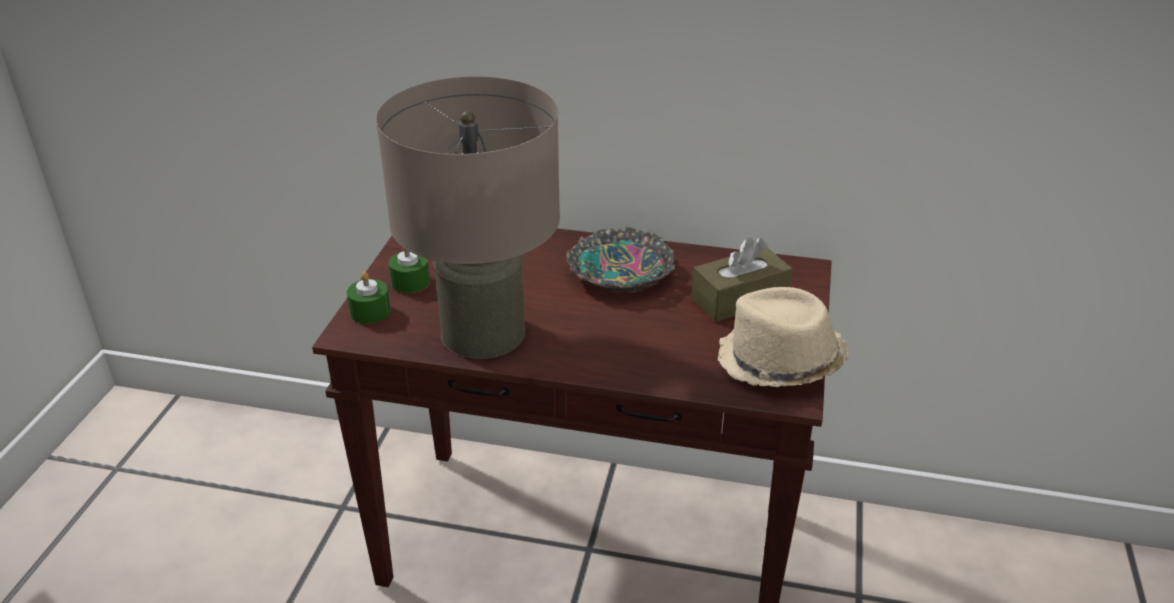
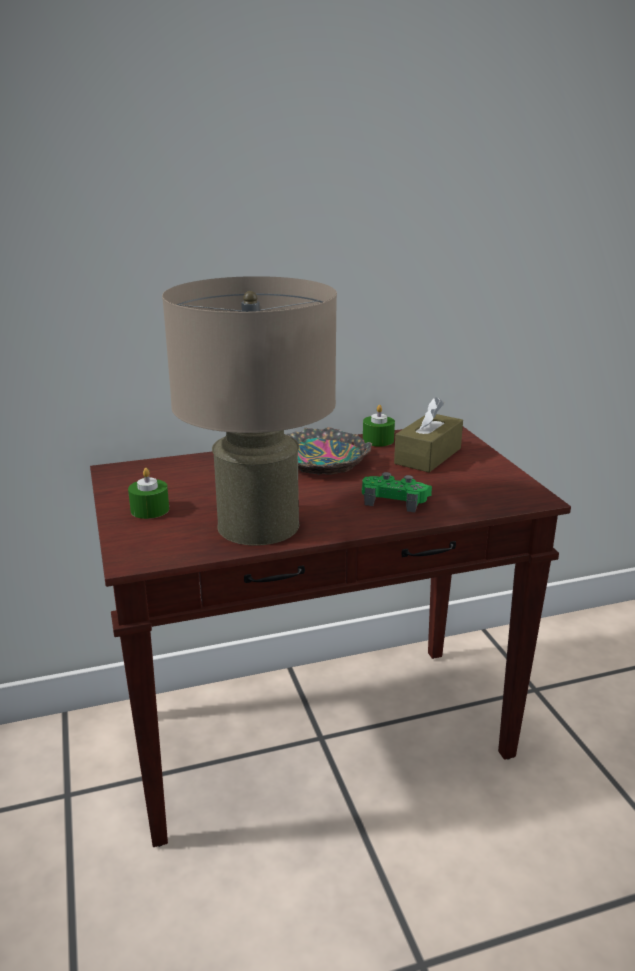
camera: 30 degrees left, 10 degrees down
(370, 311) = (135, 538): green candle -> green candle (378, 440)
(641, 346) = (395, 500): none -> green game controller
(779, 362) = (502, 483): beige hat -> none

